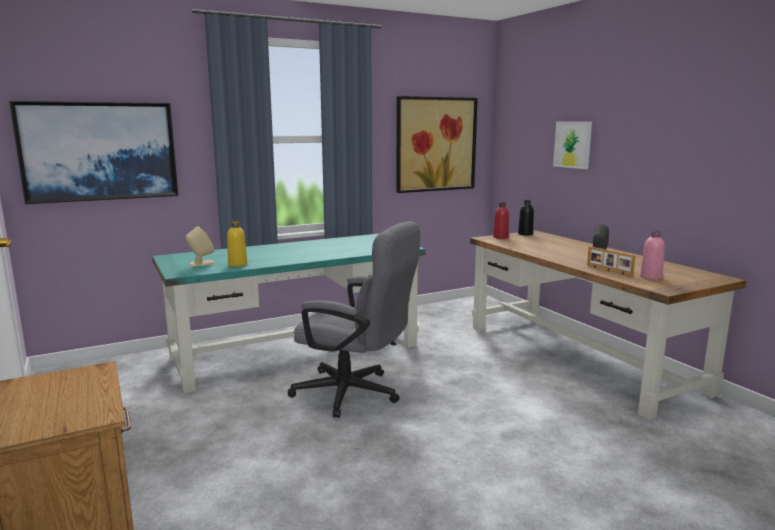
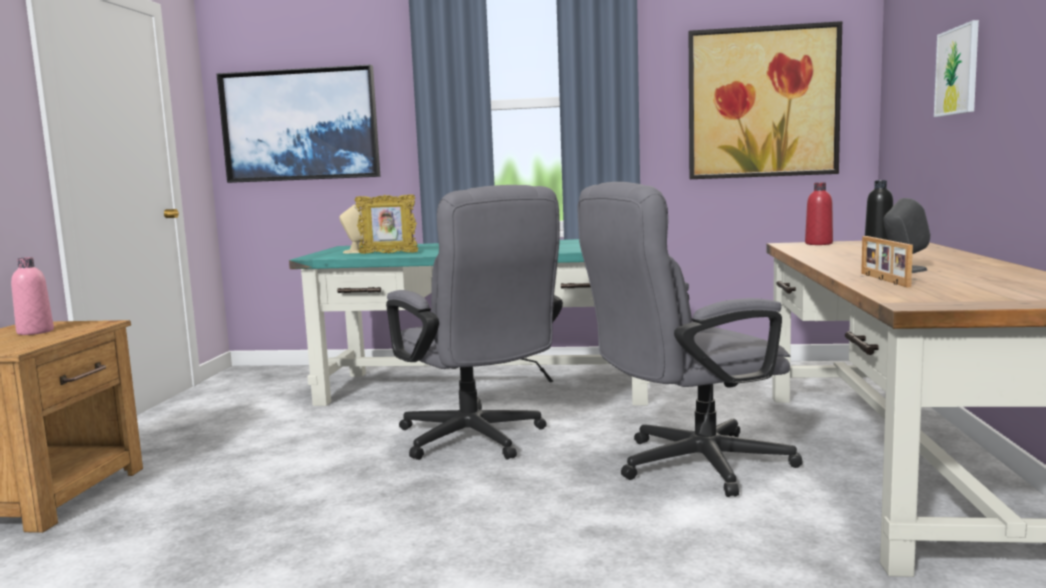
camera: 35 degrees right, 5 degrees down
(237, 264) = (388, 253): yellow bottle -> picture frame
(493, 382) = (687, 465): none -> grey office chair
(650, 277) = (945, 290): pink bottle -> pink bottle (35, 332)

